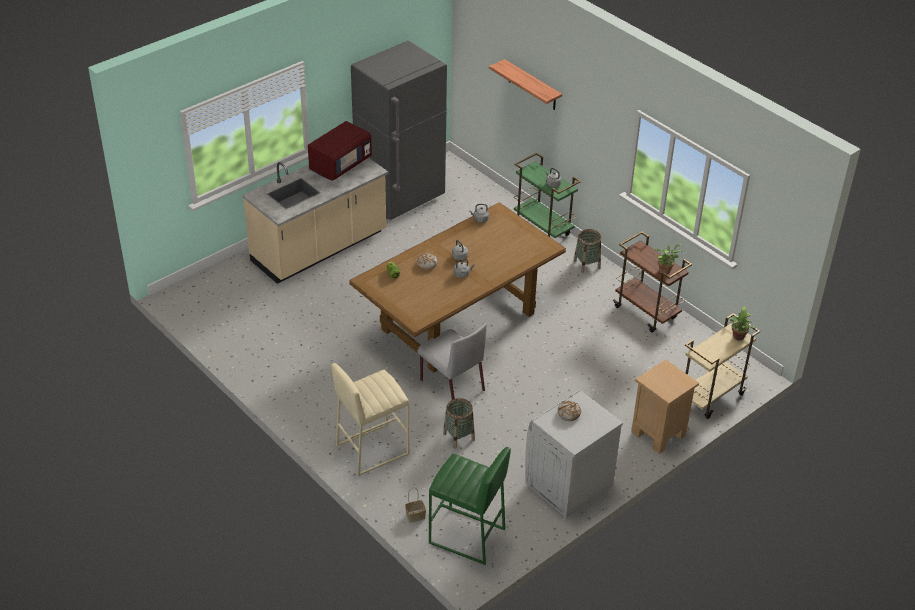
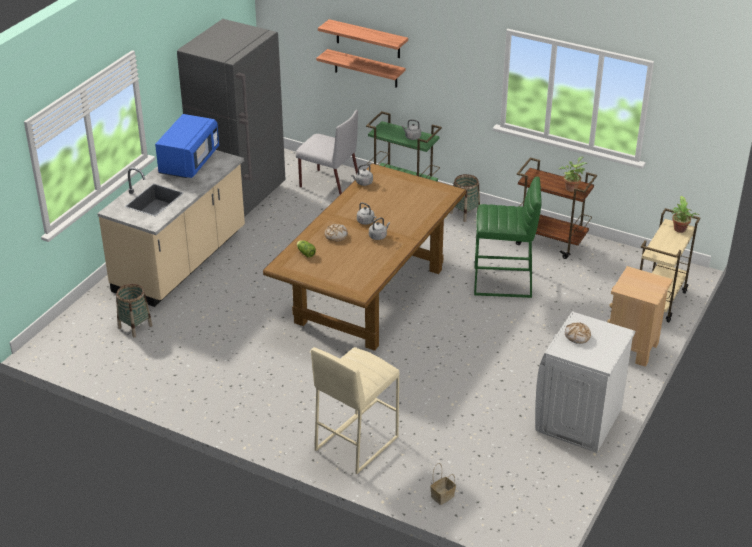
camera: 20 degrees left, 5 degrees down
(340, 165) = (189, 162): red microwave -> blue microwave
(451, 384) = (400, 357): grey chair -> grey chair (328, 184)
(458, 436) = (439, 405): basket -> basket (135, 326)
(467, 537) = (509, 501): green stool -> green stool (503, 283)
(529, 111) = (366, 68): none -> shelf

